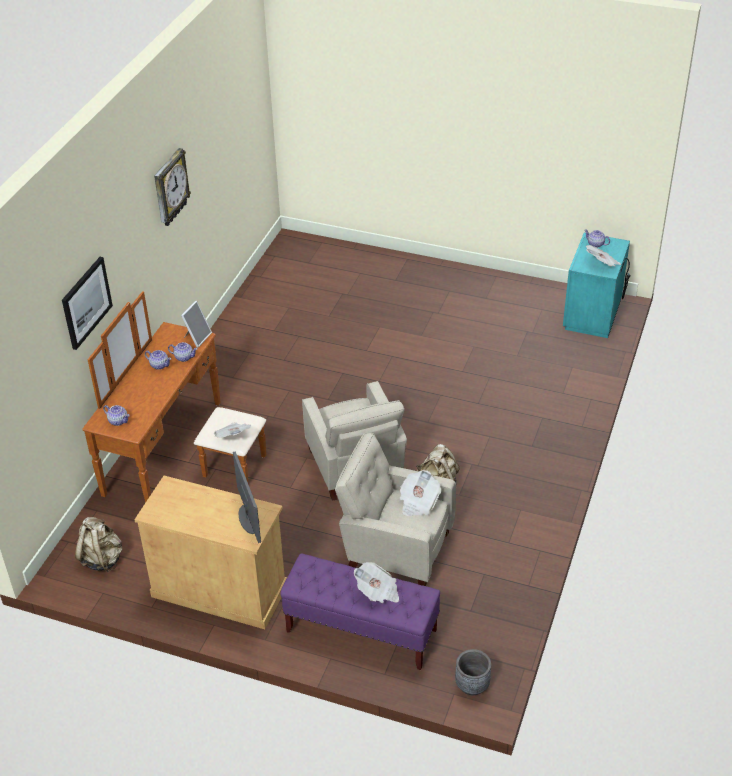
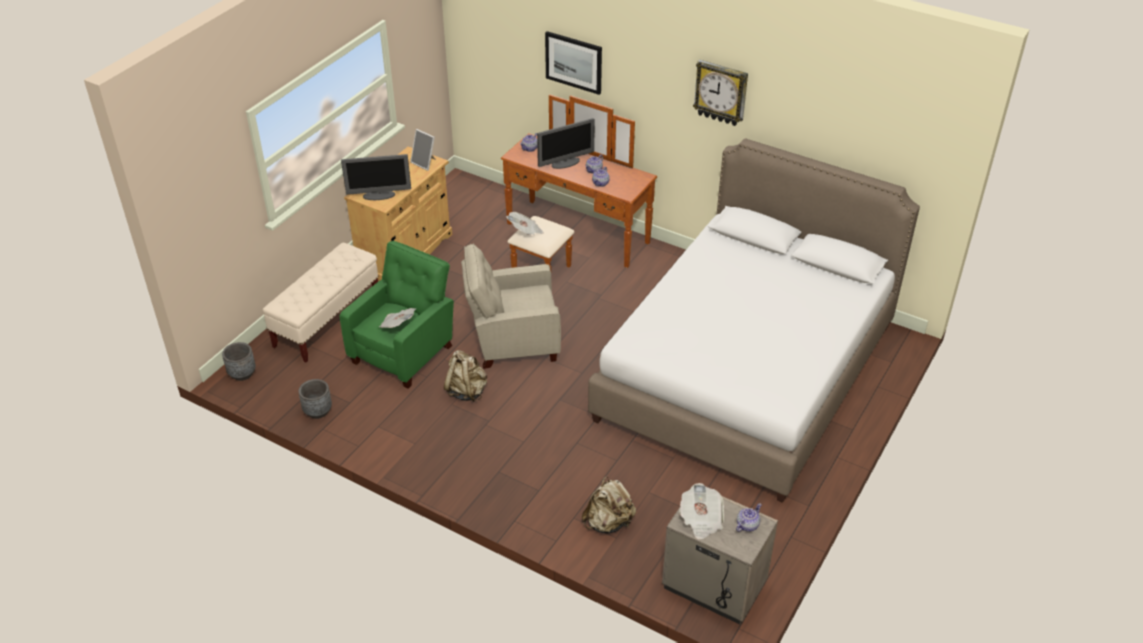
camera: 100 degrees right, 0 degrees up
(102, 559) = (464, 199): beige backpack -> beige backpack (608, 523)
(147, 388) = (566, 163): none -> monitor
(197, 337) = (627, 191): picture frame -> picture frame (425, 163)
(356, 315) = (746, 372): none -> white bed
(361, 631) = (327, 321): purple bench -> beige bench
(377, 592) = (311, 288): newspaper -> none
(395, 548) = (405, 352): beige armchair -> green armchair
(505, 597) = (317, 411): none -> grey planter
(593, 315) = (713, 585): turquoise nightstand -> beige nightstand

